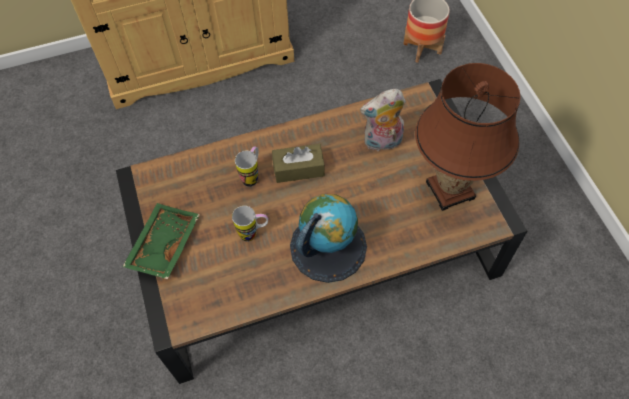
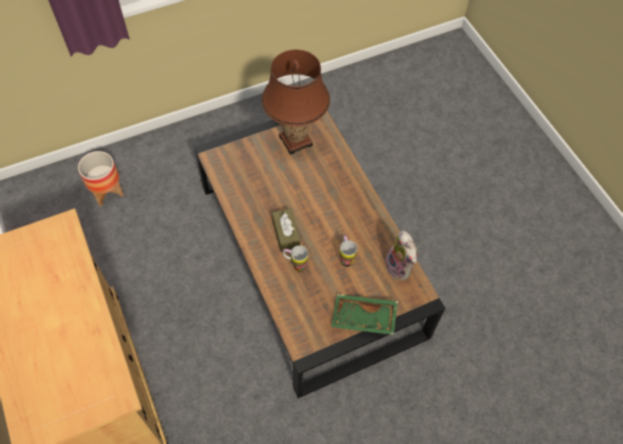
camera: 100 degrees left, 0 degrees up
(328, 246) = (349, 210): globe -> none
(382, 143) = (258, 181): plush toy -> plush toy (400, 267)

